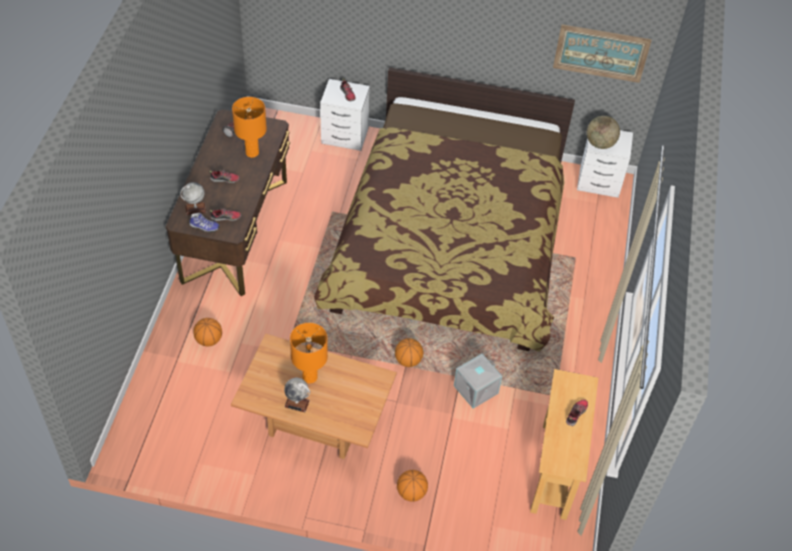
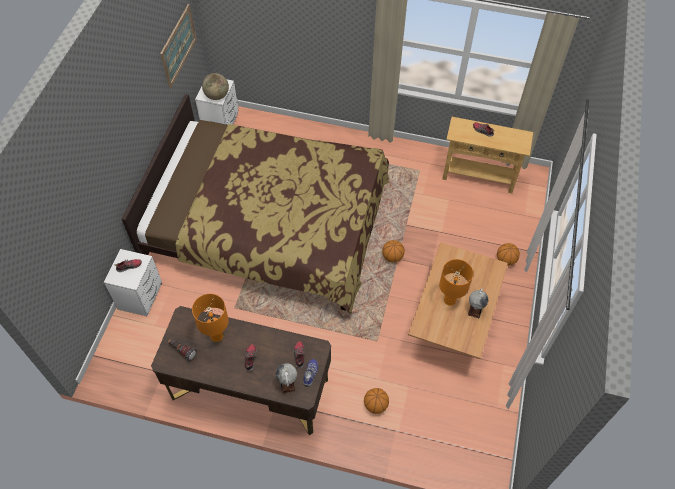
camera: 85 degrees left, 5 degrees up
(476, 390) = (417, 216): grey storage box -> none

